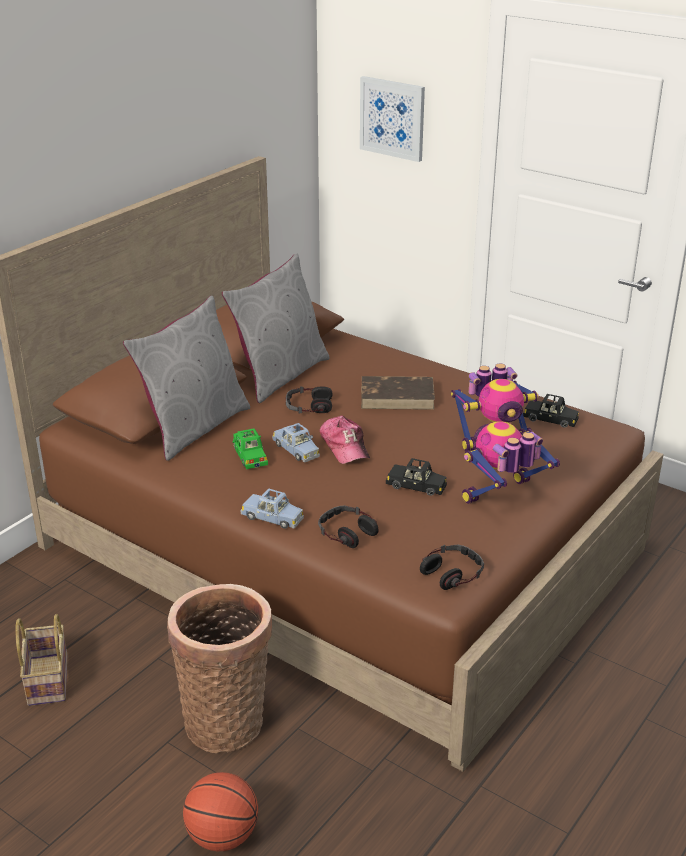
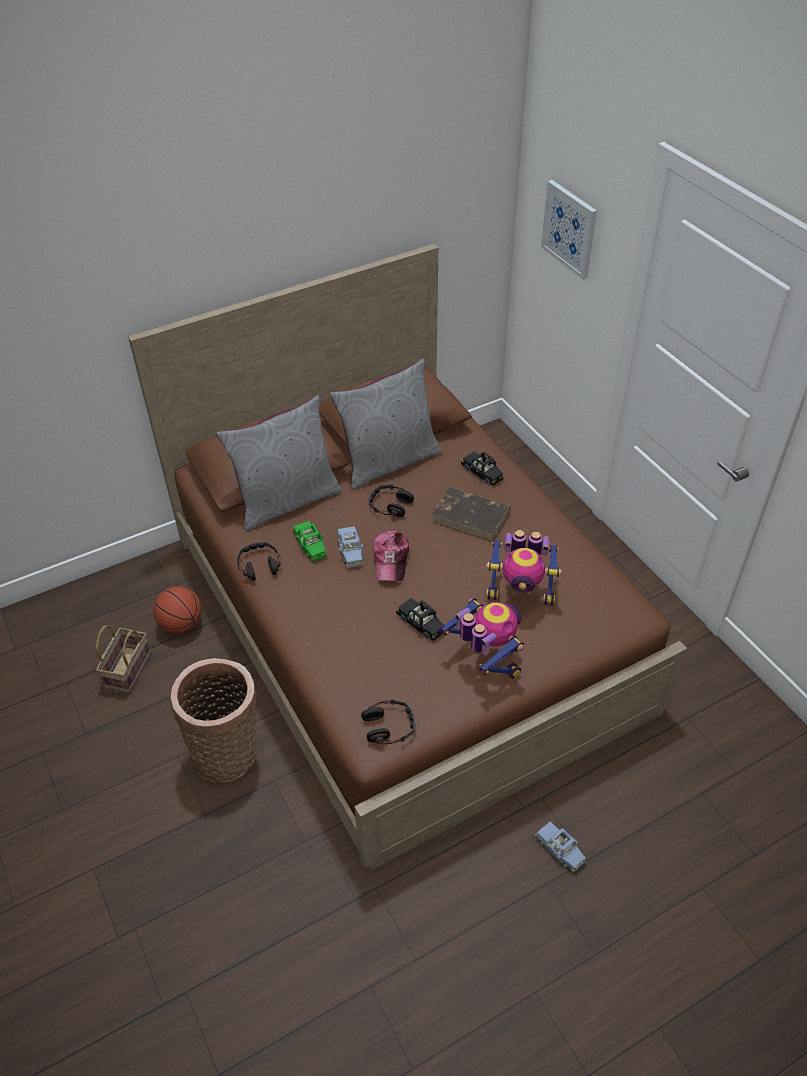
camera: 25 degrees right, 15 degrees up
(222, 836) = (172, 851): basketball -> basketball (181, 624)
(249, 455) = (310, 545): green toy car -> green toy car turned 150 degrees clockwise
(272, 517) = (288, 618): blue toy car -> blue toy car (560, 849)
(347, 532) = (334, 654): headphones -> headphones (259, 565)
(502, 496) = (484, 659): toy robot -> toy robot turned 60 degrees clockwise
(550, 419) = (588, 585): black toy car -> black toy car (482, 472)

